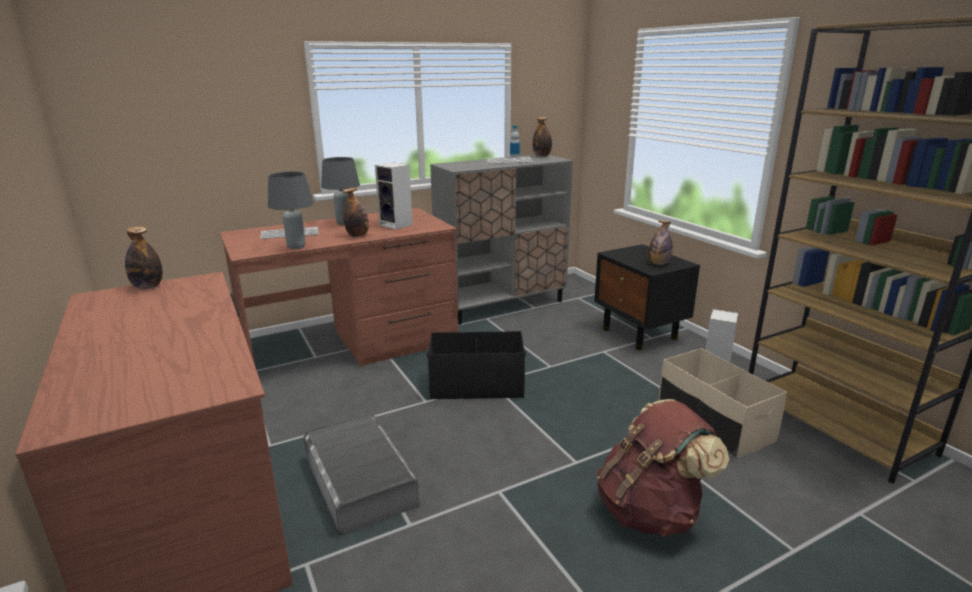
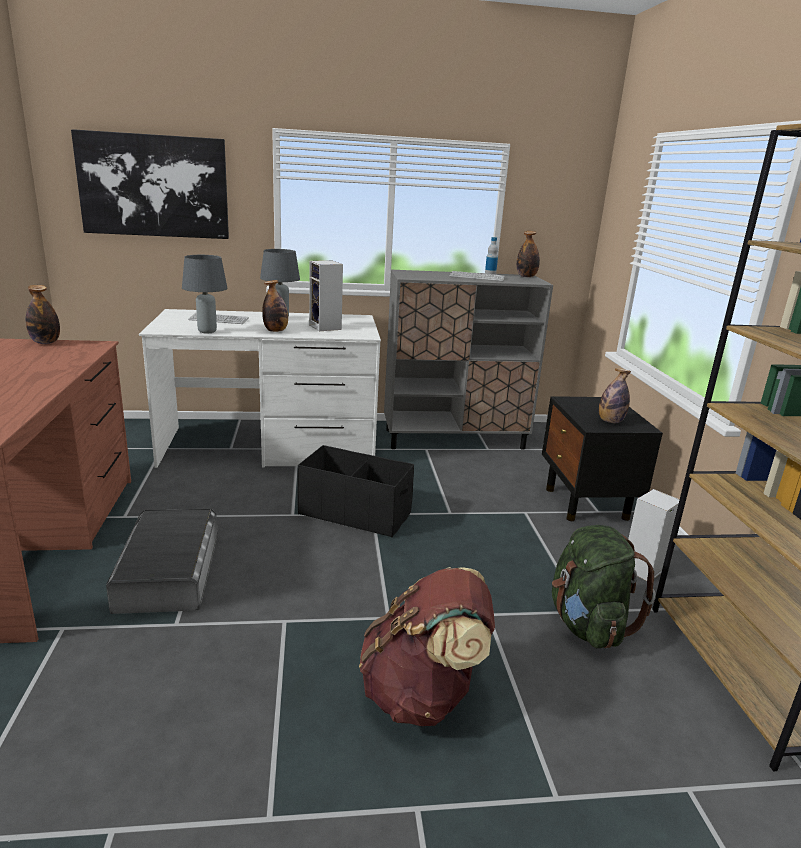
camera: 20 degrees right, 0 degrees up
(188, 108) = (154, 186): none -> picture
(352, 347) = (270, 447): brown desk -> white desk
(713, 423) = (587, 624): beige storage box -> green backpack

